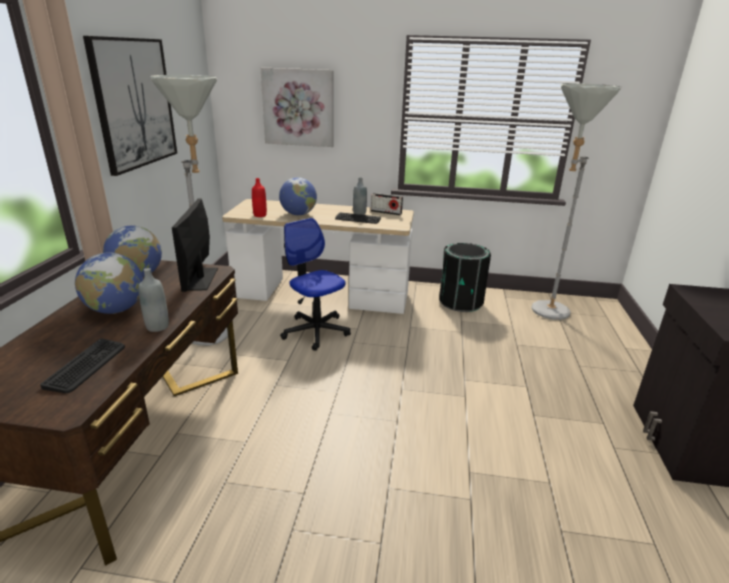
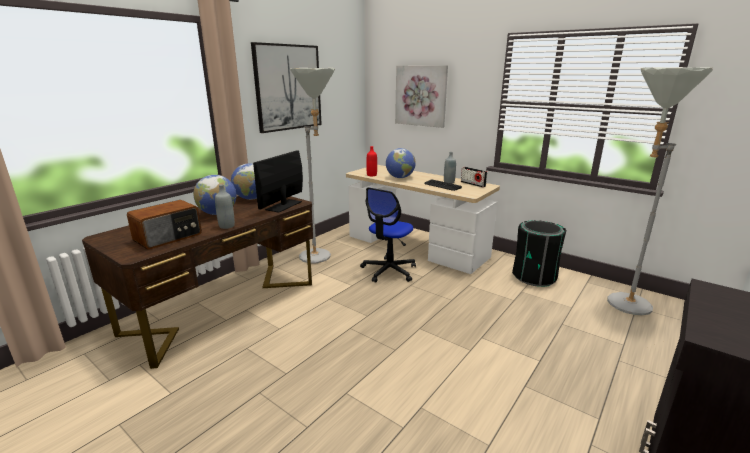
camera: 30 degrees right, 5 degrees down
(86, 366) = (169, 237): keyboard -> radio
(316, 331) = (389, 271): office chair -> office chair turned 135 degrees counterclockwise

